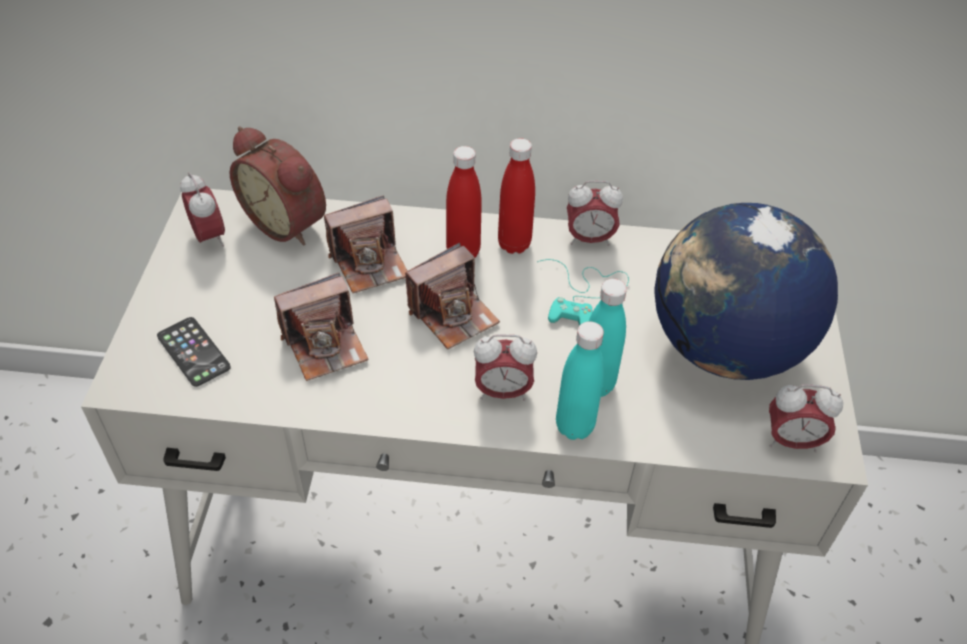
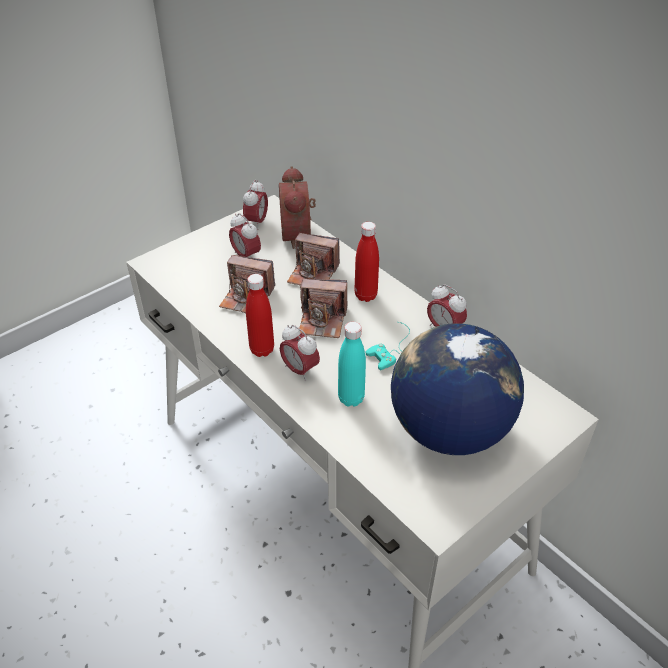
camera: 45 degrees right, 5 degrees down
(193, 352) = (191, 266): phone -> none
(514, 244) = (398, 307): red bottle -> red bottle (262, 350)
(574, 426) = (313, 409): turquoise bottle -> none
(791, 441) = (422, 501): alarm clock -> alarm clock (246, 256)

